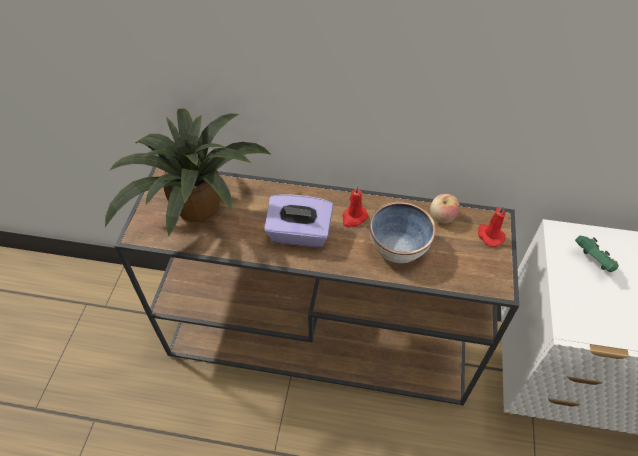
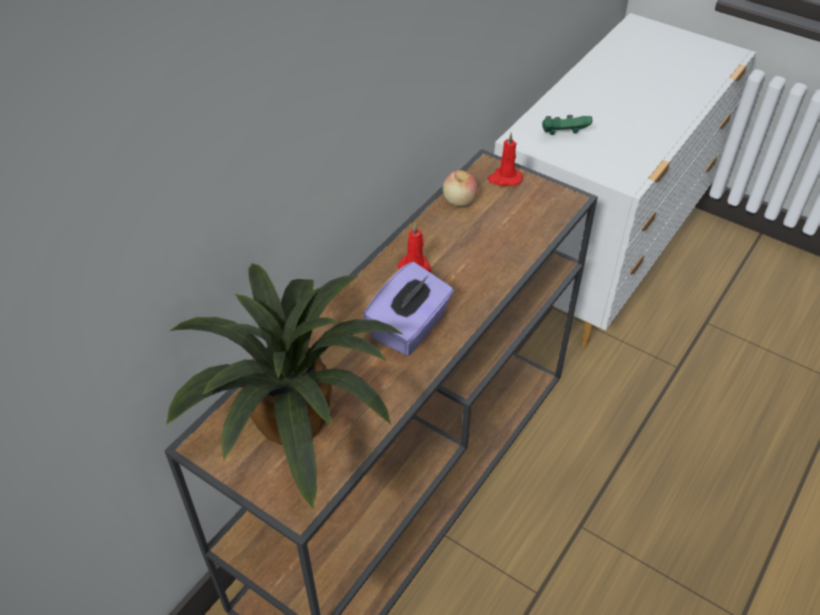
camera: 65 degrees left, 5 degrees down
(399, 247) = (480, 250): bowl -> none

